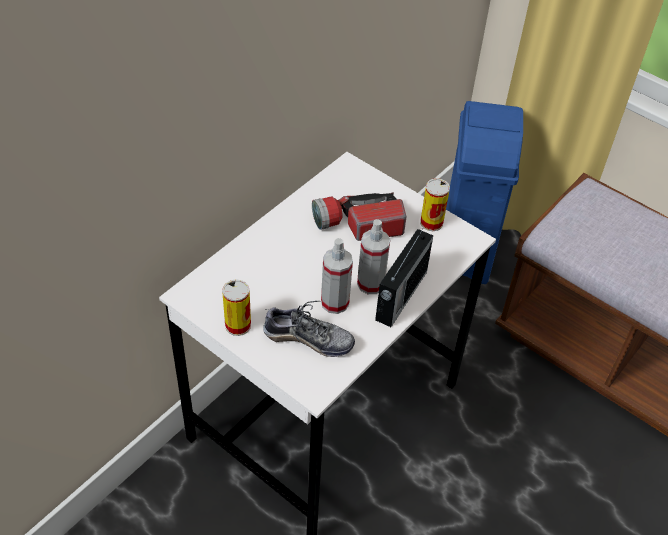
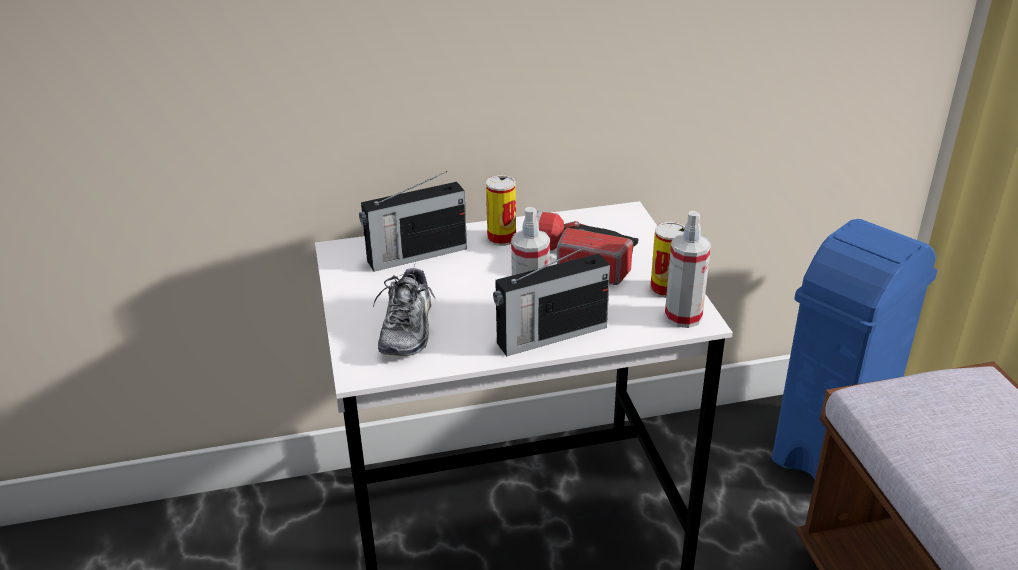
camera: 40 degrees right, 15 degrees down
(238, 325) = (355, 290): can -> can (501, 238)
(246, 273) = (415, 255): none -> radio
(308, 339) = (407, 329): shoe -> shoe turned 45 degrees clockwise
(335, 302) = (472, 312): spray bottle -> spray bottle (683, 317)

